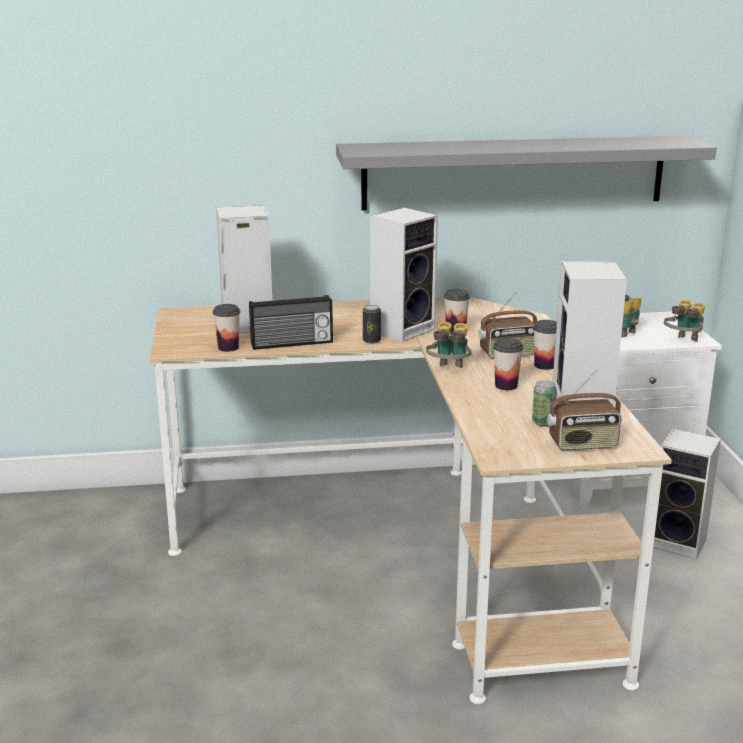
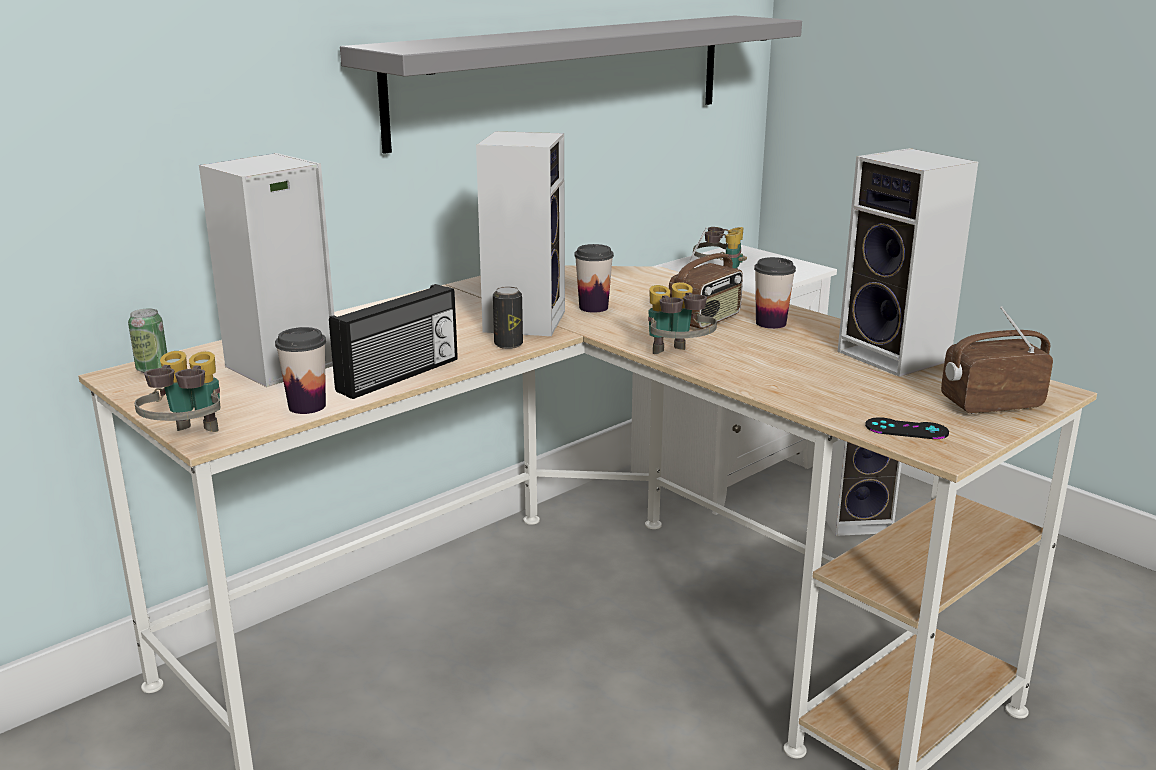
camera: 35 degrees left, 0 degrees up
(501, 442) = (906, 429): none -> black game controller
(506, 386) = (776, 358): cup -> none
(543, 422) = (900, 391): can -> can (152, 369)
(583, 444) = (990, 404): radio -> radio turned 150 degrees counterclockwise
(683, 342) = (797, 273): binoculars -> binoculars (189, 439)

